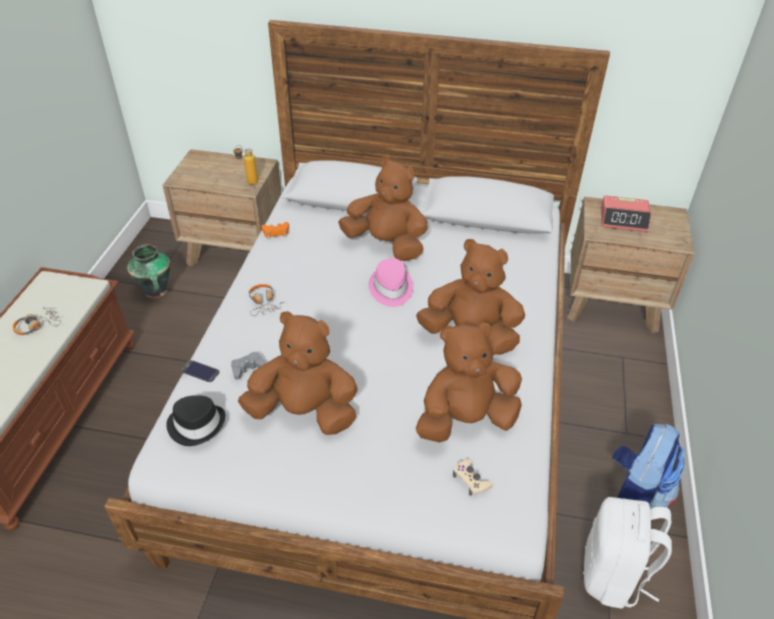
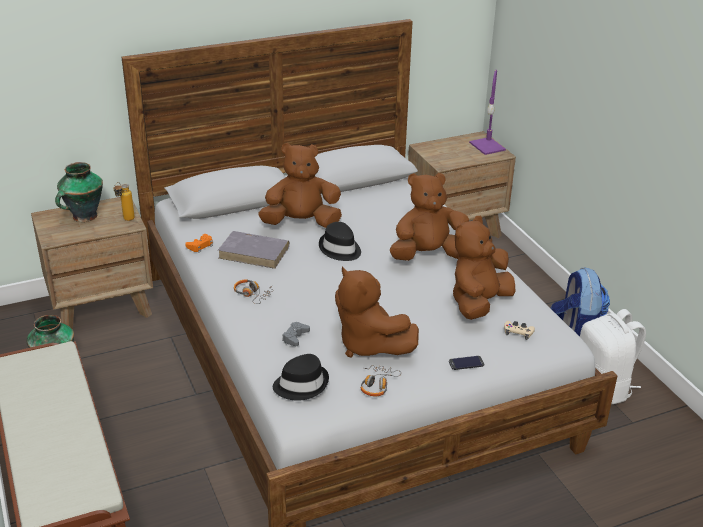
camera: 35 degrees left, 10 degrees down
(37, 325) = (49, 397): headphones -> headphones (377, 385)
(200, 371) = (259, 355): phone -> phone (466, 363)
(221, 167) = (83, 217): none -> vase
(304, 412) = (368, 345): brown plush toy -> brown plush toy turned 105 degrees counterclockwise
(312, 259) = (255, 252): none -> grey book
(390, 289) = (340, 249): pink hat -> black hat
(624, 219) = (451, 150): alarm clock -> none
(671, 228) = (486, 146): none -> purple table lamp

